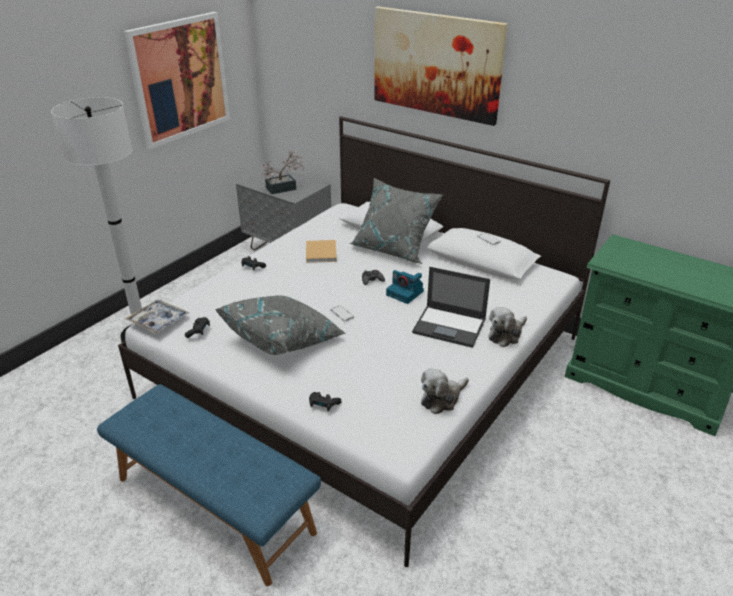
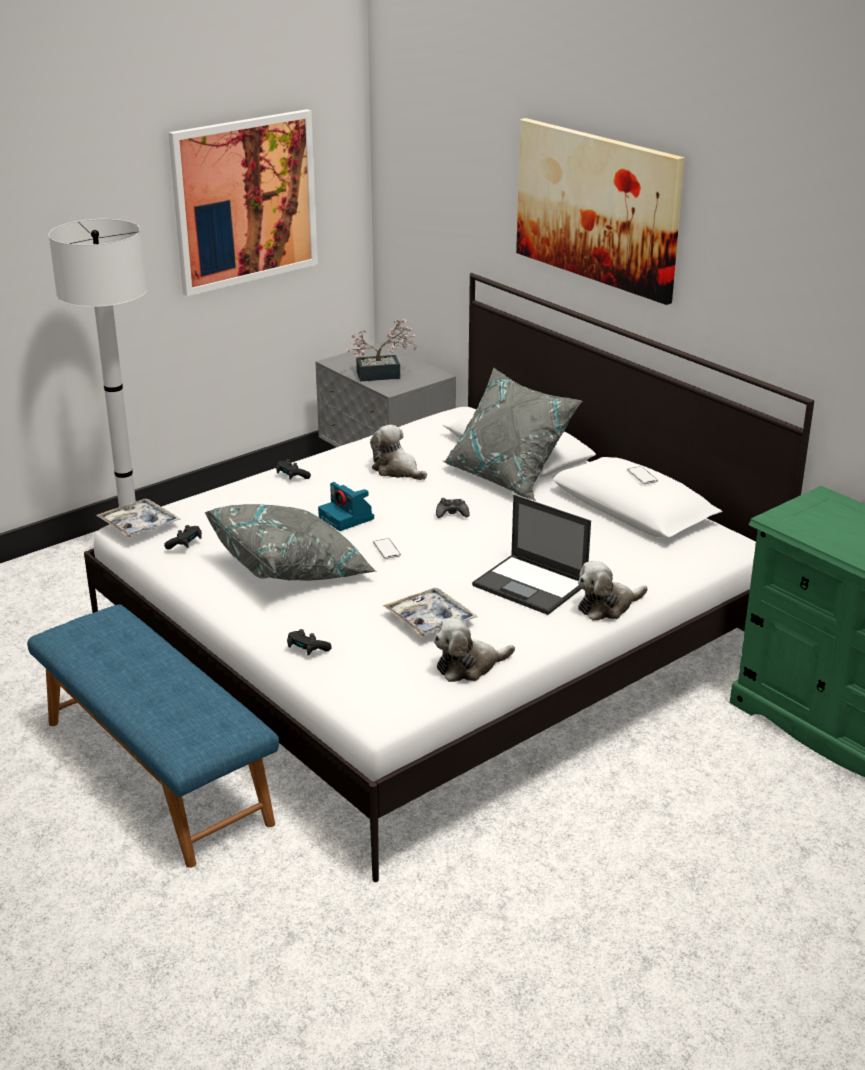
camera: 15 degrees right, 5 degrees down
(321, 253) = (397, 470): beige book -> plush toy
(397, 365) = (430, 620): none -> tray
(405, 293) = (492, 536): camera -> camera (347, 518)

